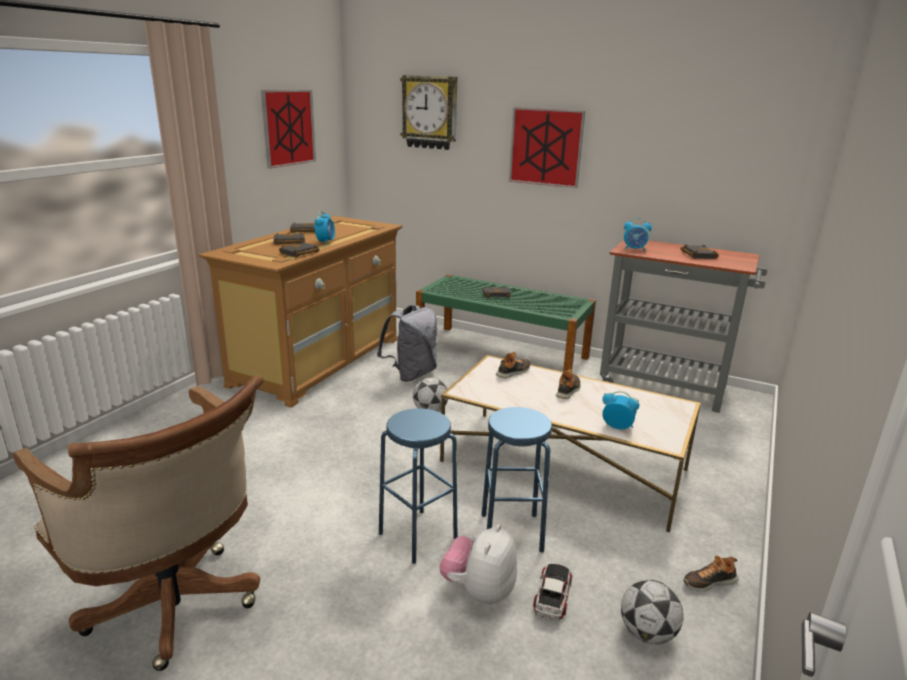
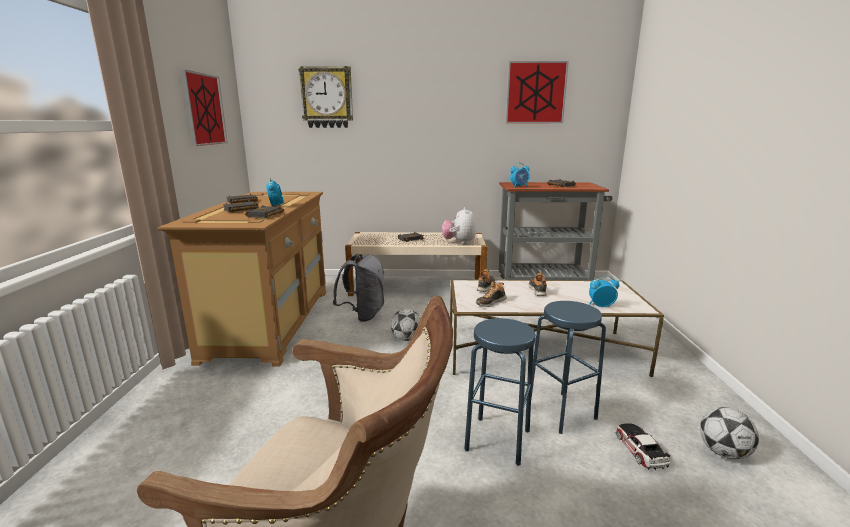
camera: 25 degrees left, 5 degrees down
(479, 591) = (590, 468): plush toy -> plush toy (459, 242)
(502, 353) = (417, 286): green bench -> beige bench
(546, 147) = (431, 119): picture -> picture (536, 92)
(709, 581) = (711, 401): shoe -> shoe (490, 302)

